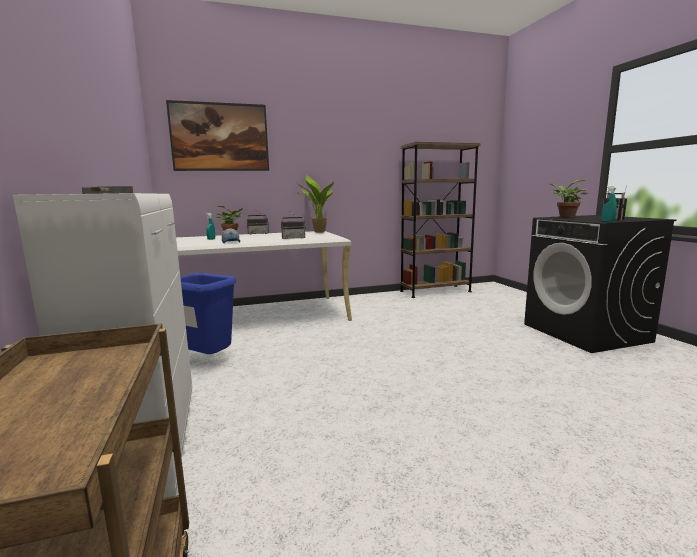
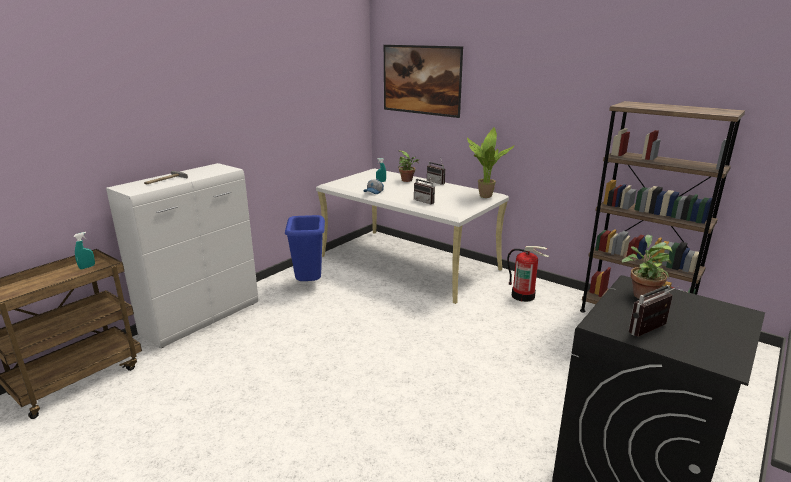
camera: 55 degrees right, 10 degrees up
(373, 303) = (523, 296): none -> fire extinguisher
(607, 221) = (604, 326): turquoise spray bottle -> turquoise spray bottle (87, 267)

